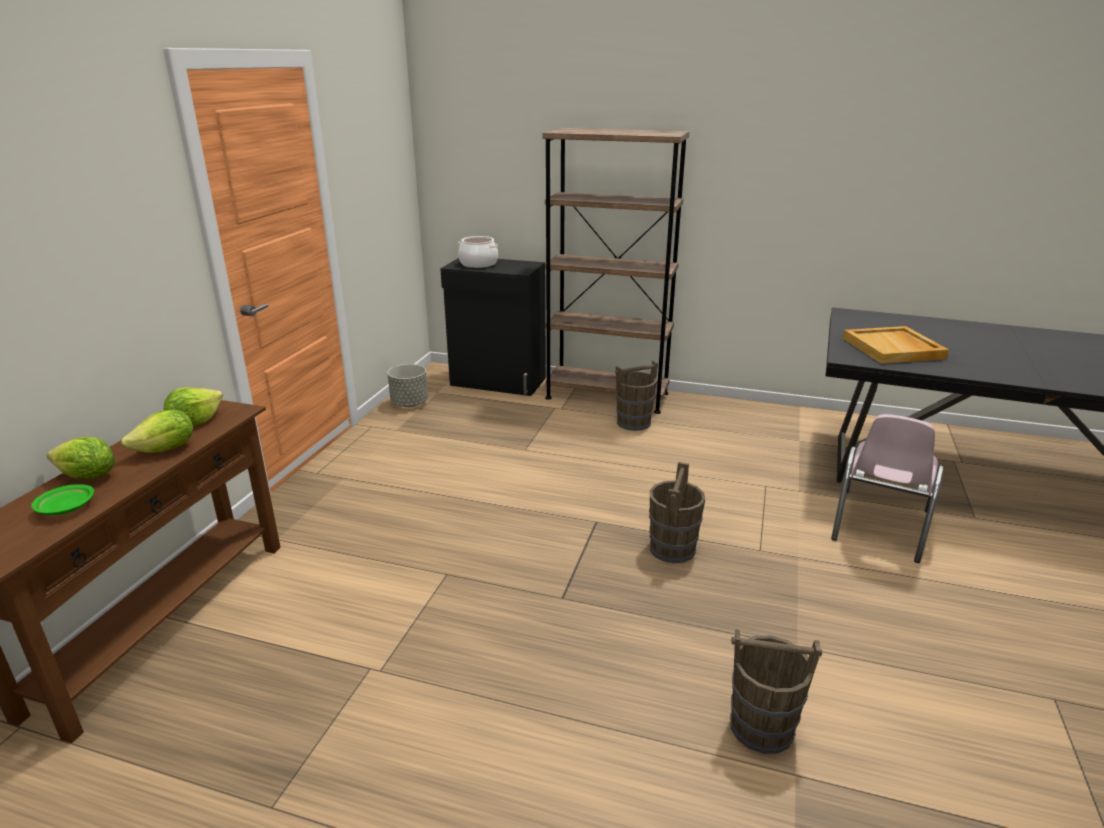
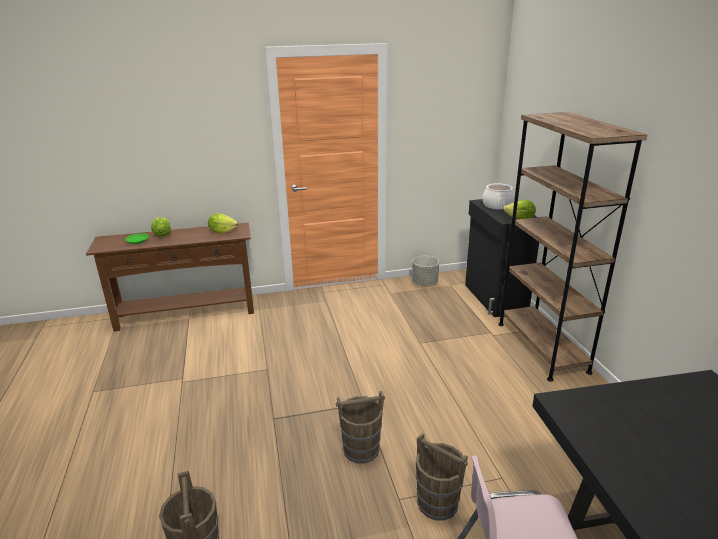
camera: 60 degrees right, 0 degrees up
(166, 449) = (193, 237): lettuce -> lettuce (520, 218)
(634, 422) = (516, 374): brown bucket -> brown bucket (438, 503)
(893, 348) = (637, 431): beige tray -> none

